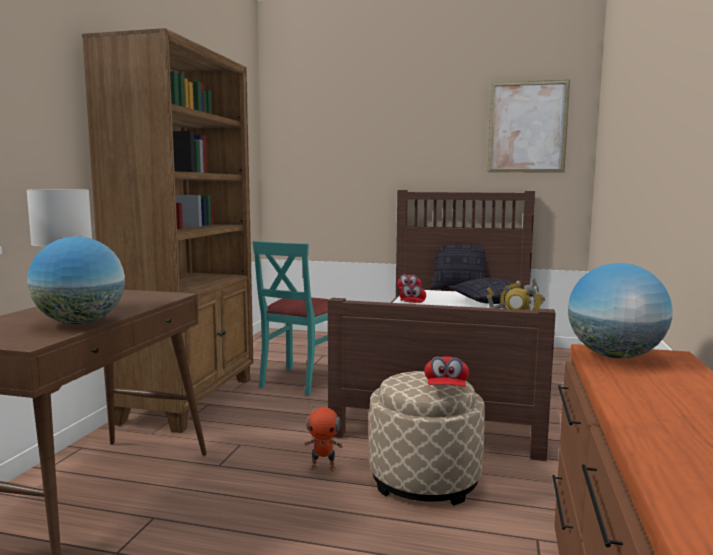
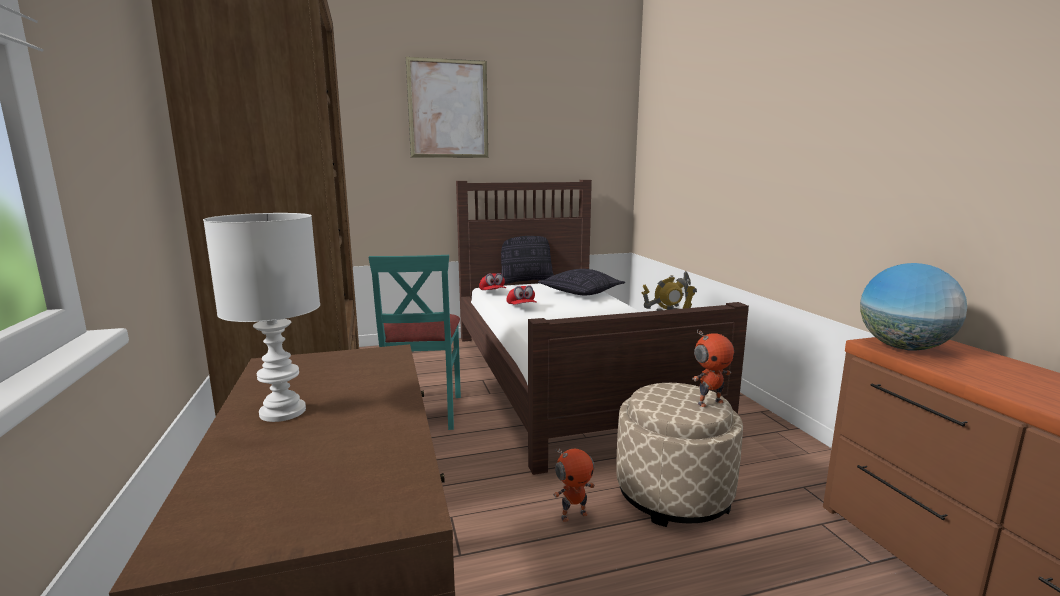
camera: 30 degrees left, 5 degrees up
(80, 322) = (381, 438): globe -> none
(446, 389) = (709, 402): red cap -> toy robot
(527, 127) = (580, 116): picture -> picture (448, 109)

